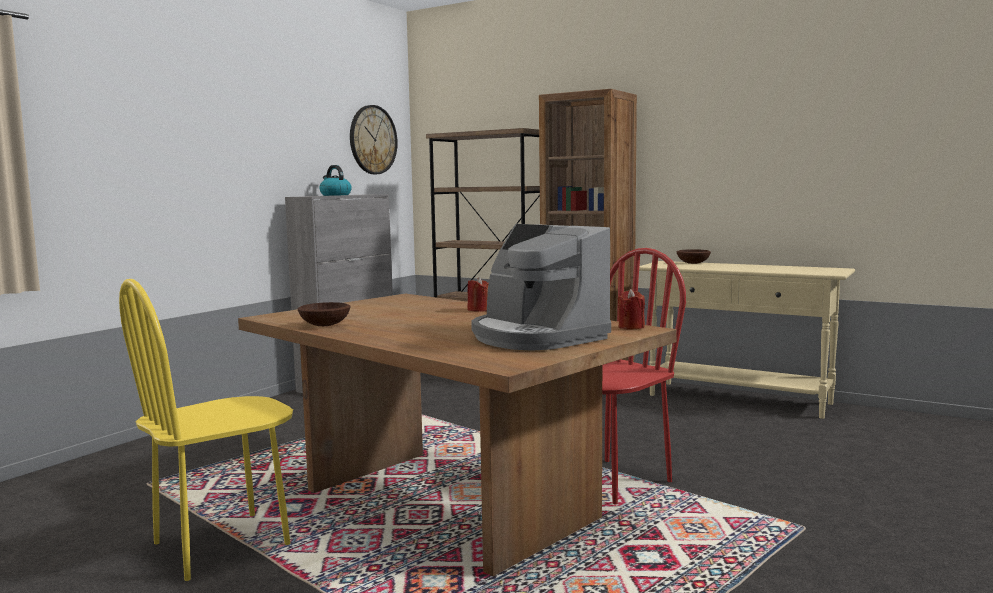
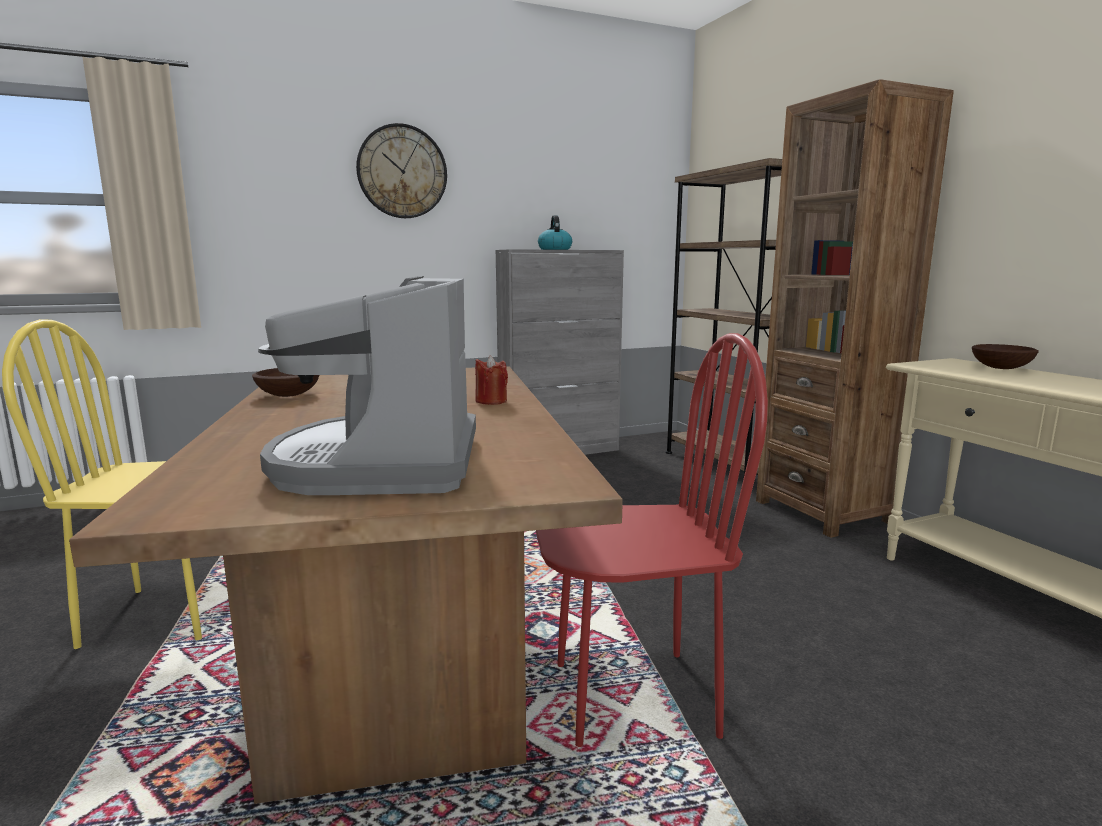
camera: 35 degrees right, 5 degrees up
(372, 140) = (628, 188): wall clock -> wall clock (402, 172)
(631, 327) = (563, 475): red candle -> none

